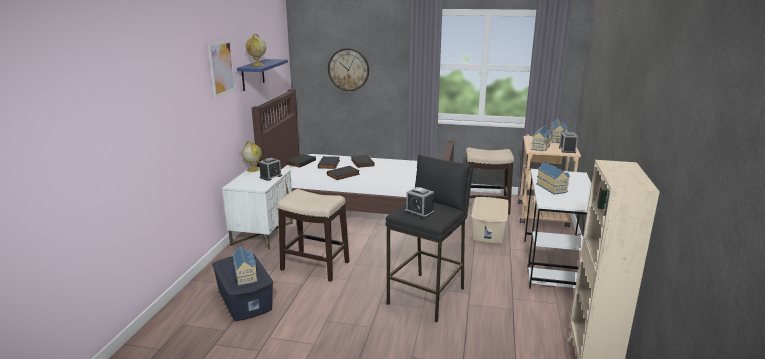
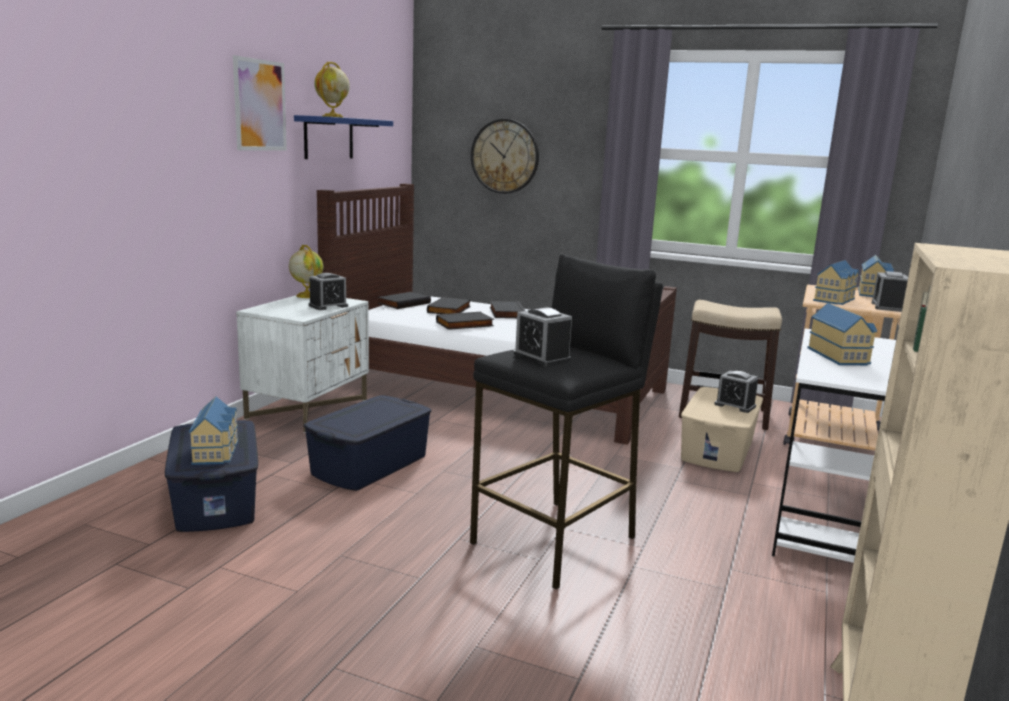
camera: 10 degrees right, 5 degrees down
(314, 266) = (369, 464): stool -> blue storage box
(496, 207) = (735, 405): none -> alarm clock

